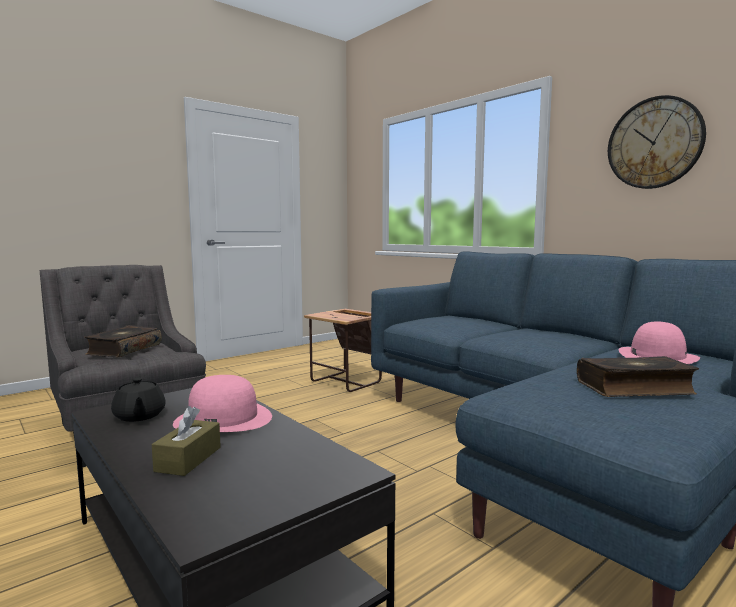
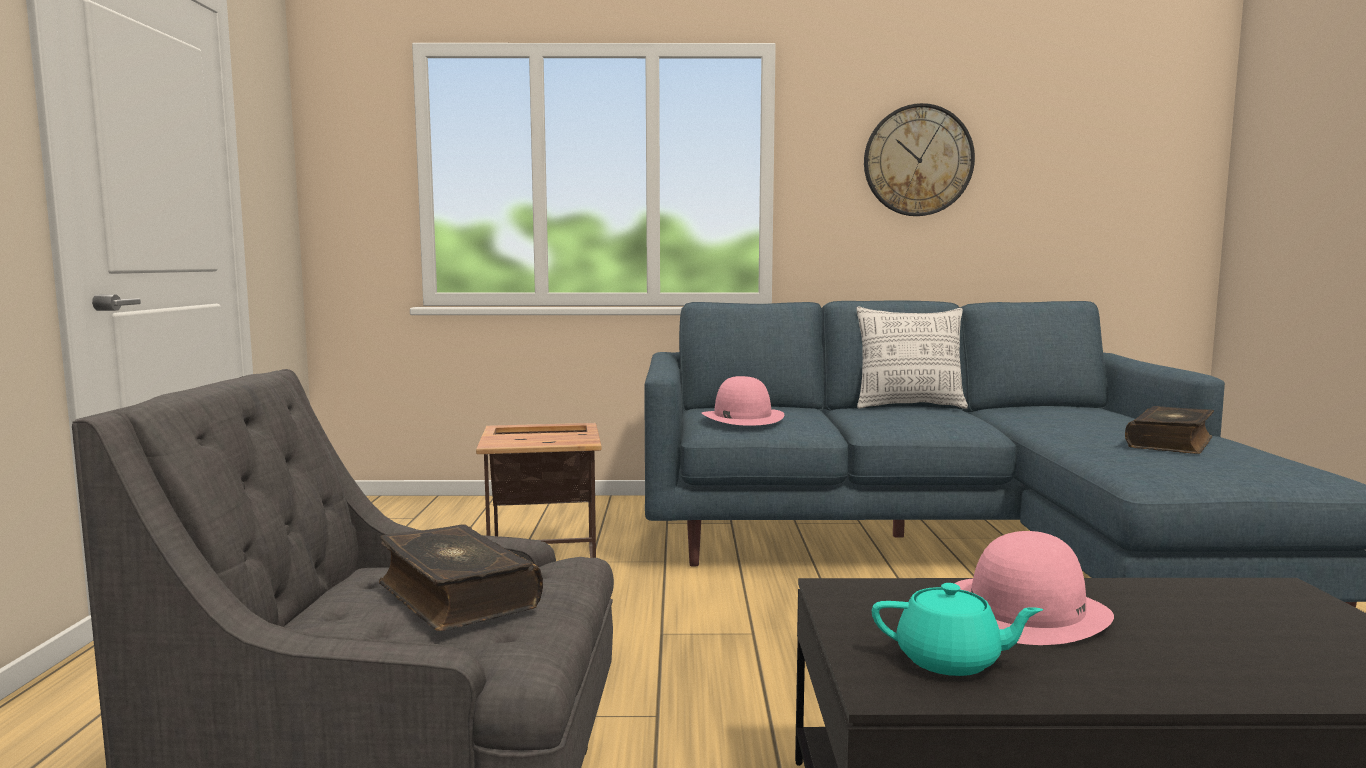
camera: 50 degrees left, 0 degrees up
(139, 416) = (950, 661): black teapot -> turquoise teapot
(188, 459) = (1203, 658): brown tissue box -> none
(568, 334) = (909, 406): none -> pillow
(657, 356) = (1061, 413): pink hat -> pink hat (742, 417)

